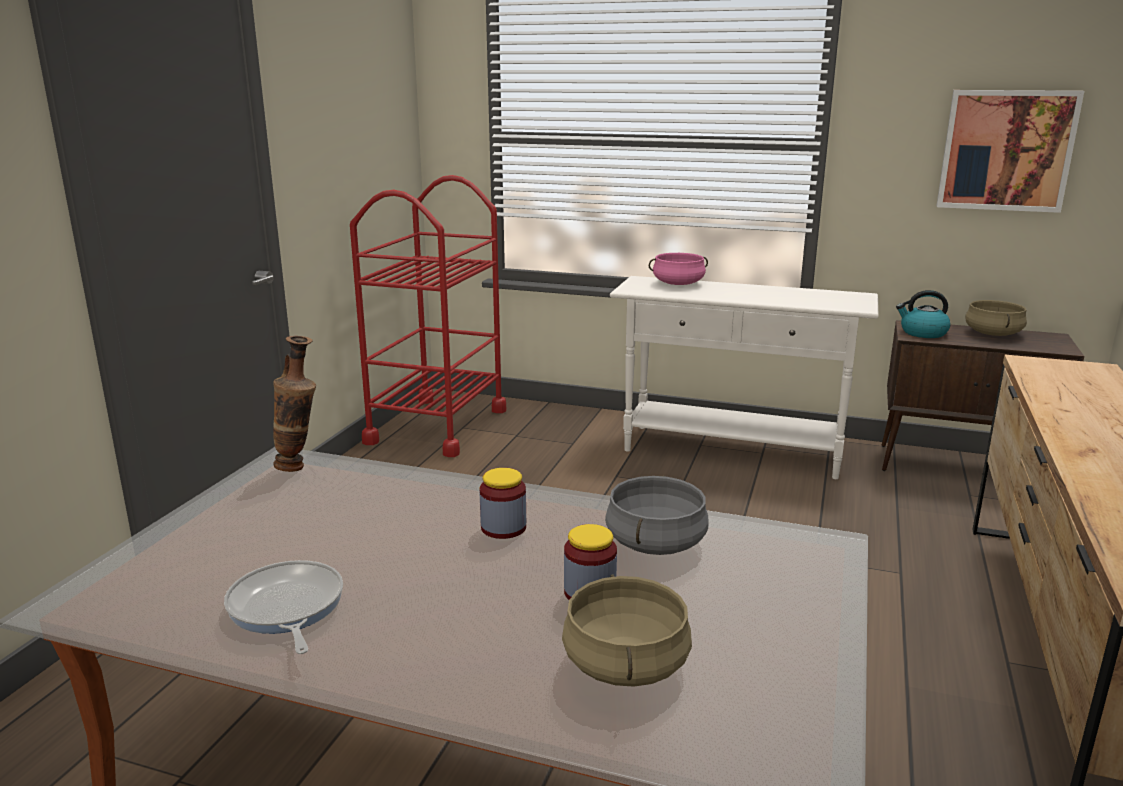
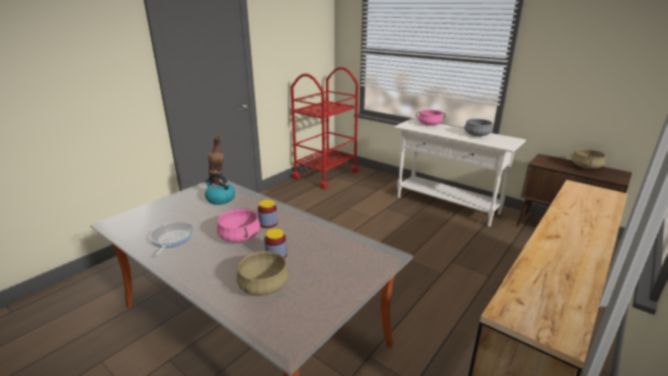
camera: 20 degrees right, 5 degrees up
(464, 569) = (240, 236): none -> pink cooking pot
(654, 542) = (319, 240): grey cooking pot -> grey cooking pot (476, 135)
(922, 333) = (545, 162): kettle -> kettle (220, 199)
(1006, 150) = (608, 70): picture -> none

